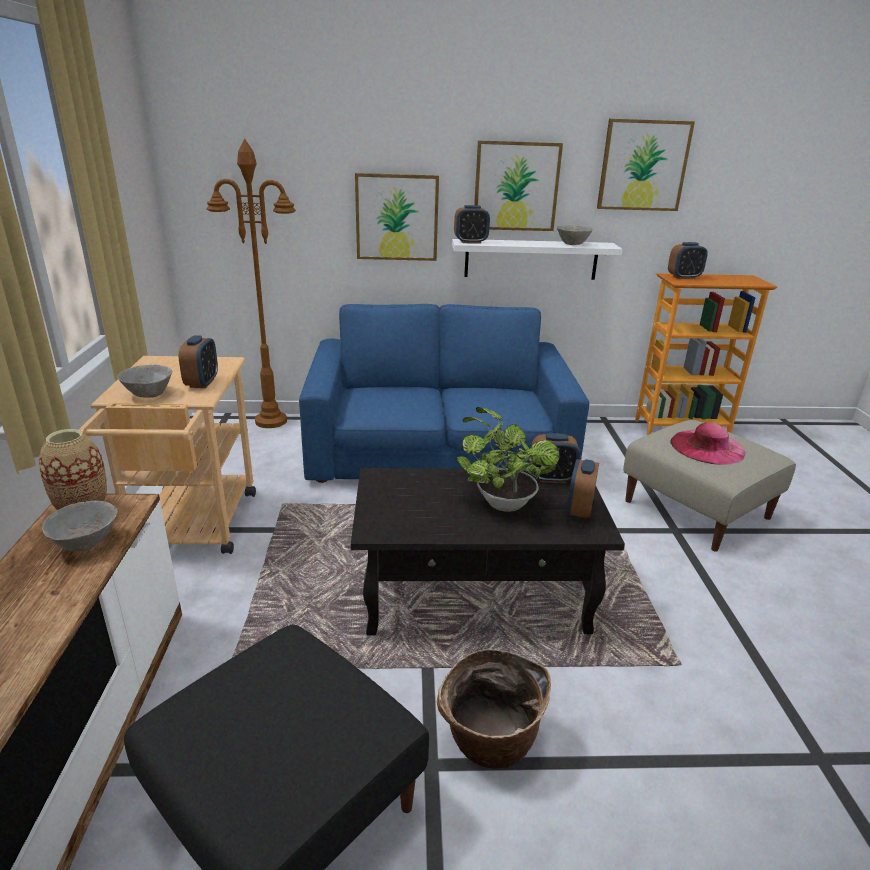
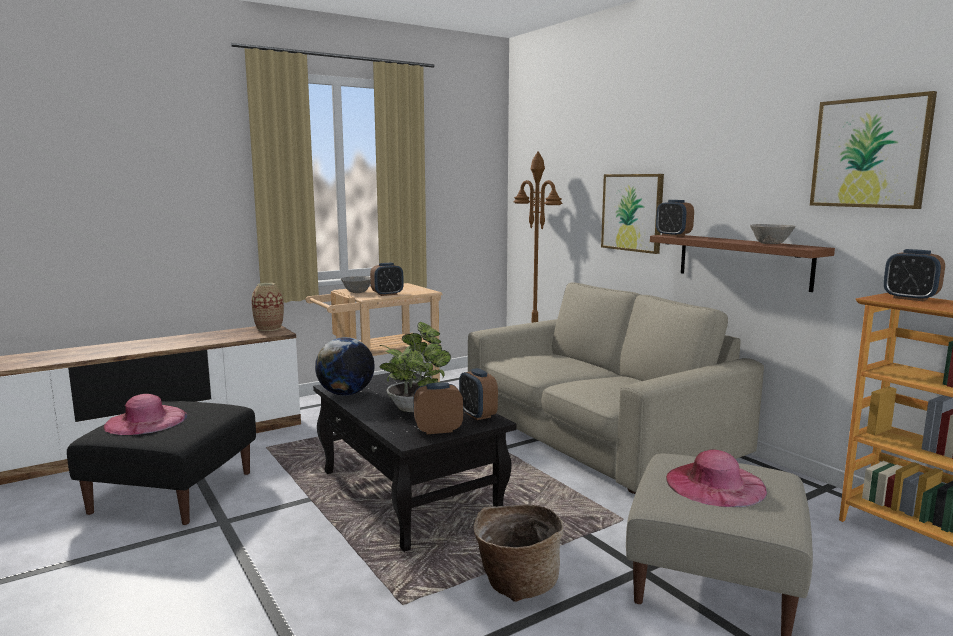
camera: 60 degrees right, 15 degrees down
(87, 542) = (239, 335): grey bowl -> none
(261, 748) = (146, 420): none -> pink hat
(413, 529) = (346, 394): none -> globe
(439, 449) = (596, 432): blue sofa -> beige sofa
(488, 742) = (252, 536): basket -> basket (516, 583)
(516, 186) = (728, 182): picture -> none
(531, 259) = (742, 261): white shelf -> brown shelf

